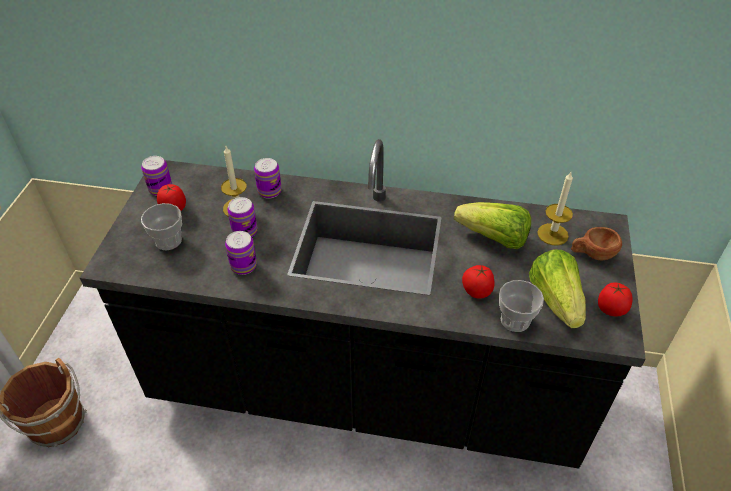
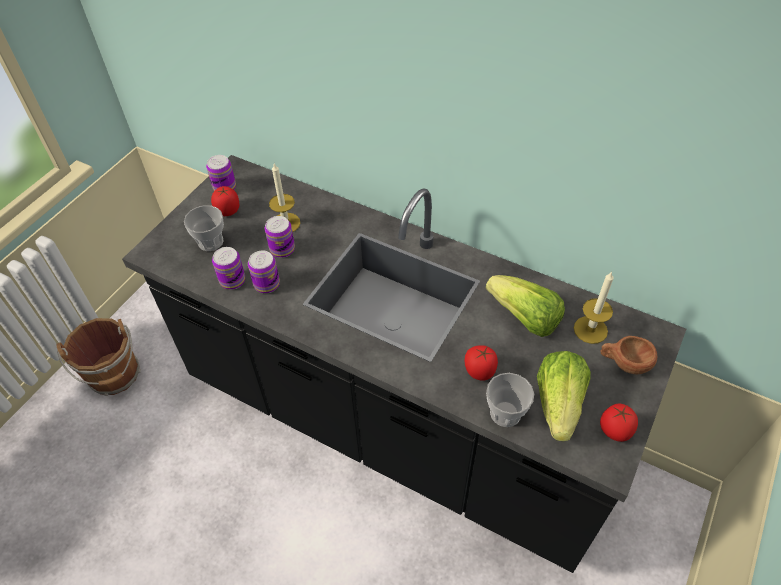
camera: 20 degrees right, 5 degrees up
(269, 191) = (322, 213): can -> can (232, 280)

